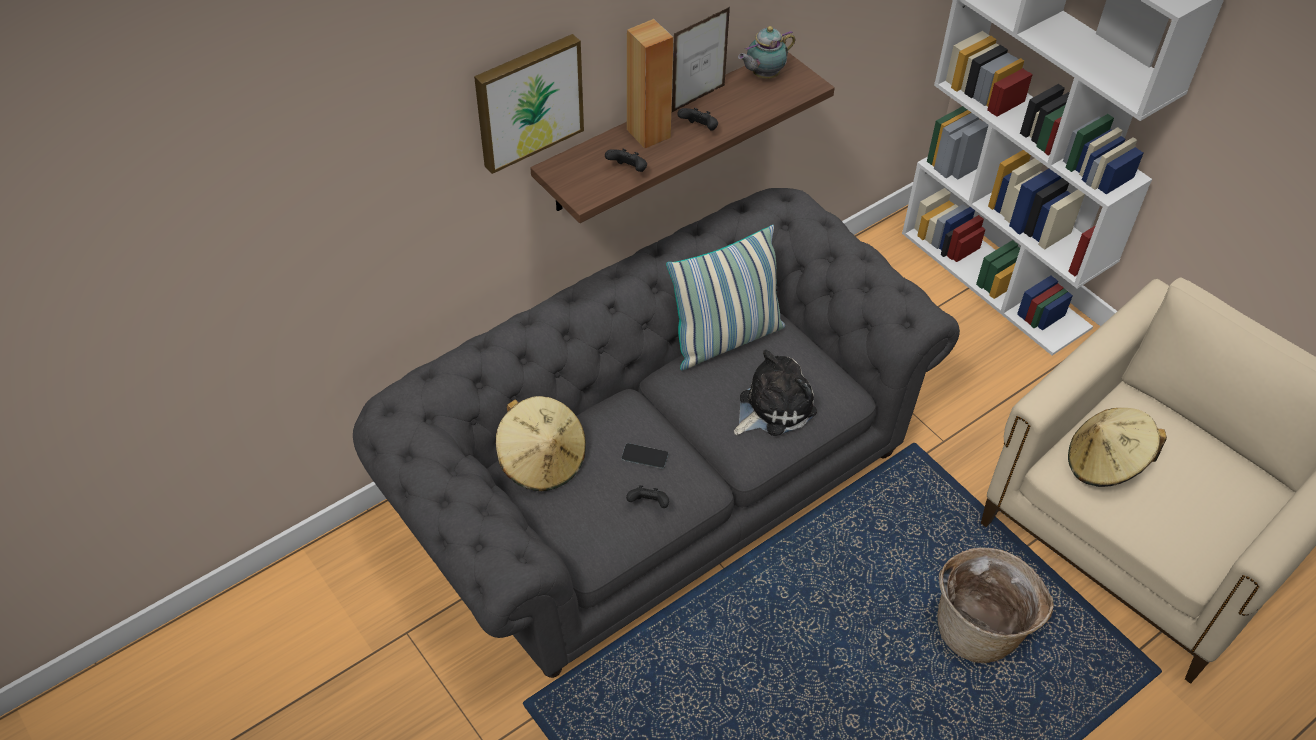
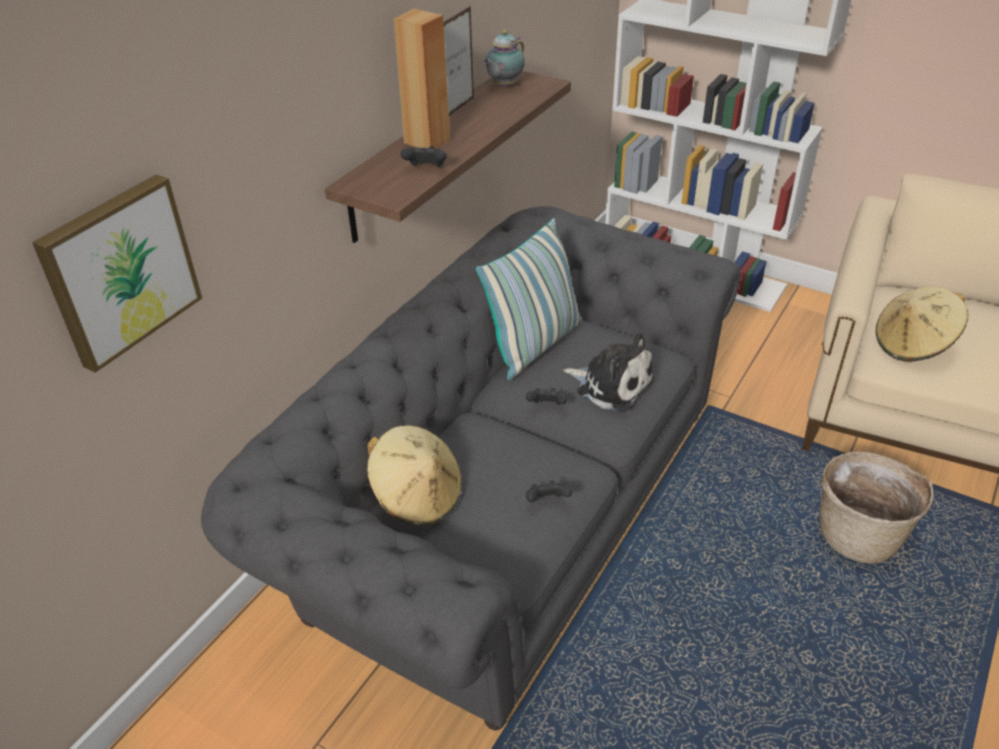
camera: 20 degrees left, 10 degrees down
(527, 101) = (313, 103): picture -> picture (119, 270)
(644, 456) = (518, 460): phone -> none
(699, 129) = (473, 129): black game controller -> black game controller (546, 406)
(772, 407) = (611, 384): plush toy -> plush toy turned 90 degrees clockwise

